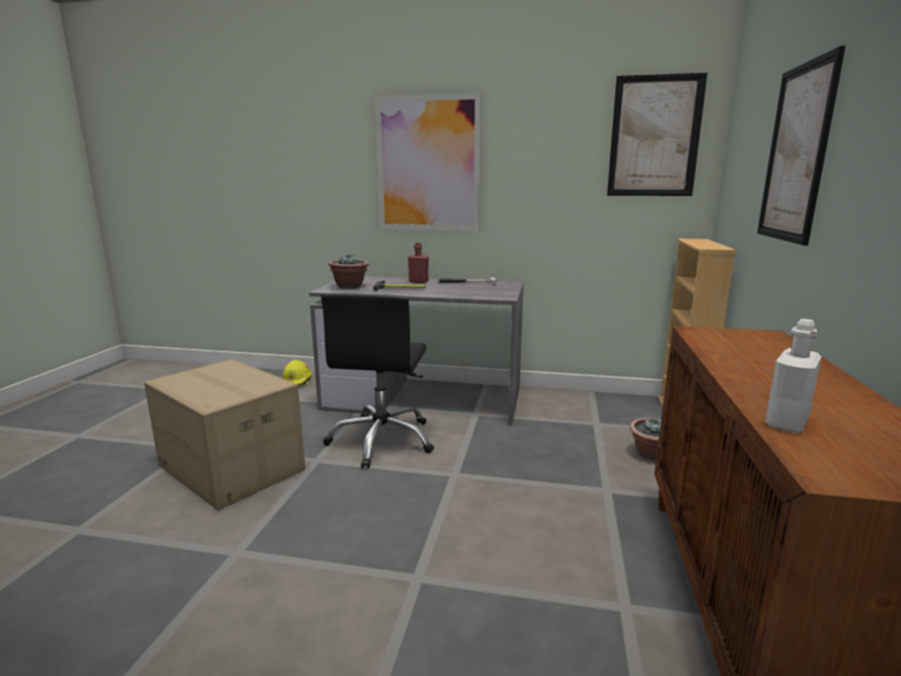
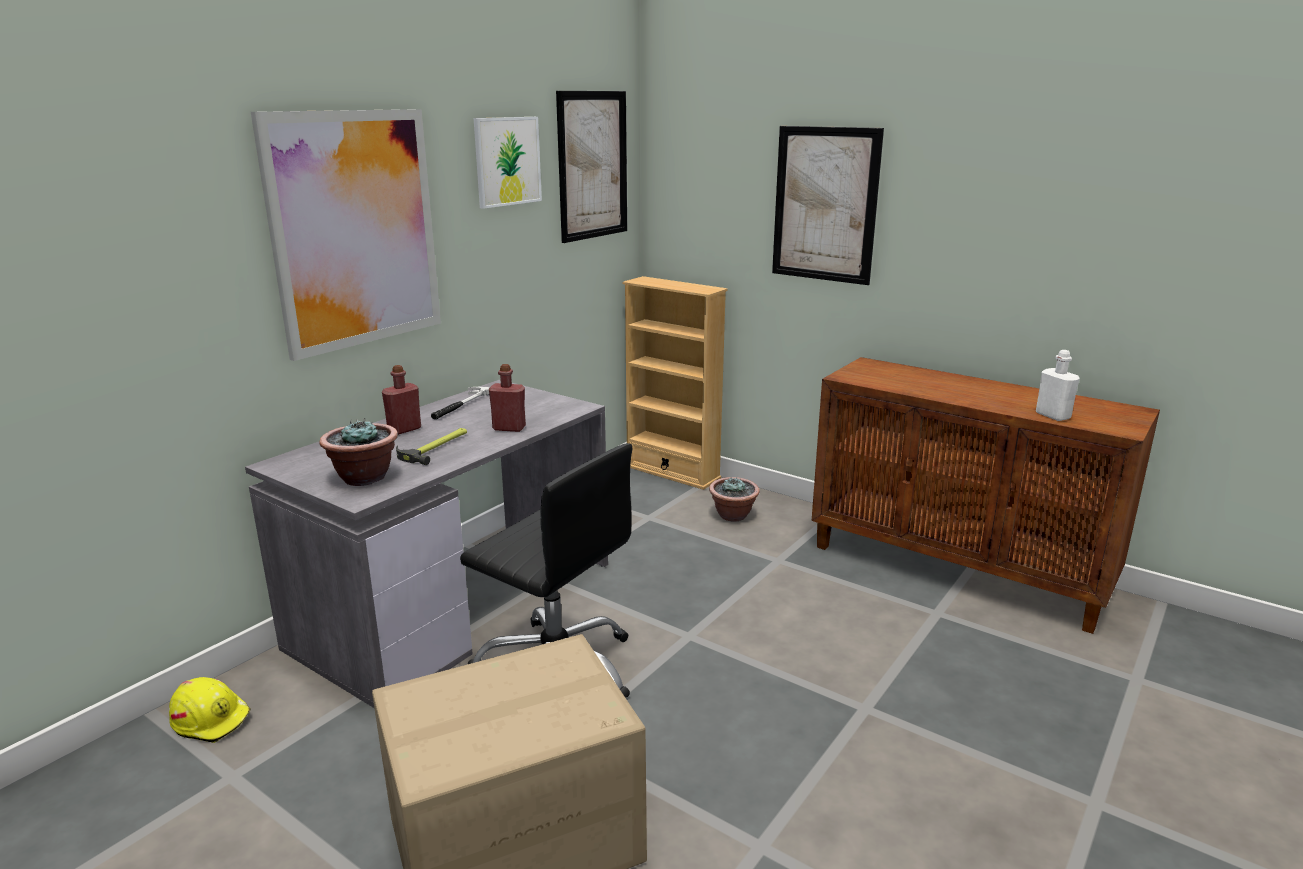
camera: 65 degrees left, 5 degrees up
(446, 292) = (509, 428): none -> red bottle
(556, 129) = (507, 161): none -> picture

